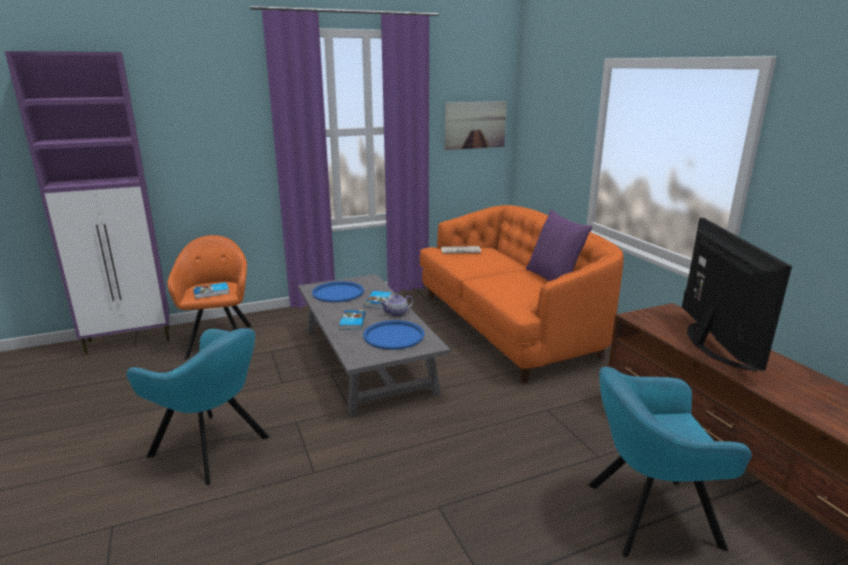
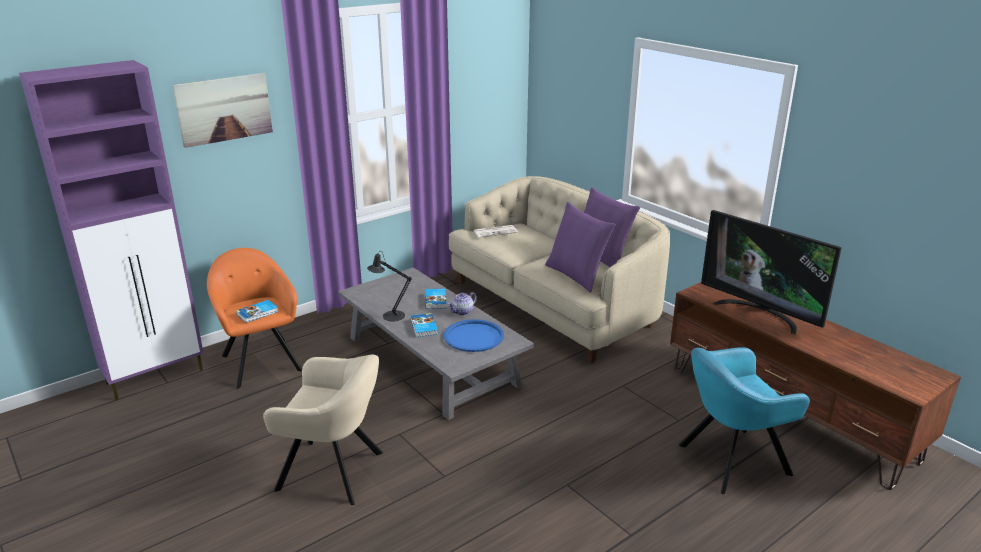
camera: 15 degrees left, 5 degrees up
(213, 448) = (334, 471): turquoise armchair -> beige armchair
(328, 309) = (390, 316): none -> black table lamp
(338, 292) = (387, 295): blue tray -> none
(475, 125) = (491, 92): picture -> picture (224, 109)
(508, 326) = (554, 306): orange sofa -> beige sofa
(519, 292) = (577, 276): none -> purple pillow
(709, 345) = (760, 313): television -> television turned 150 degrees clockwise

